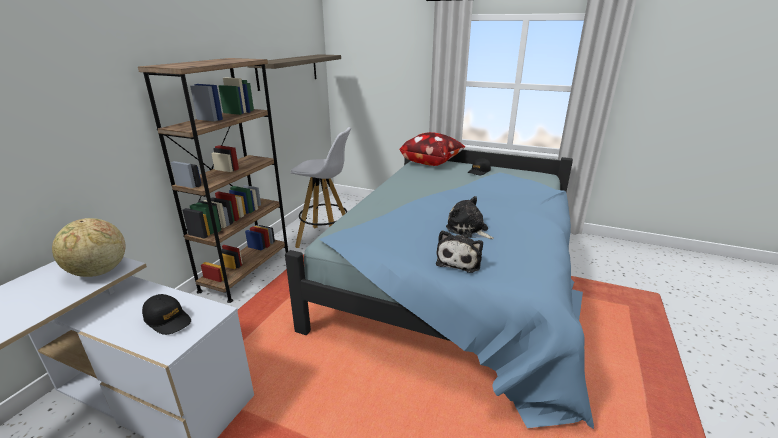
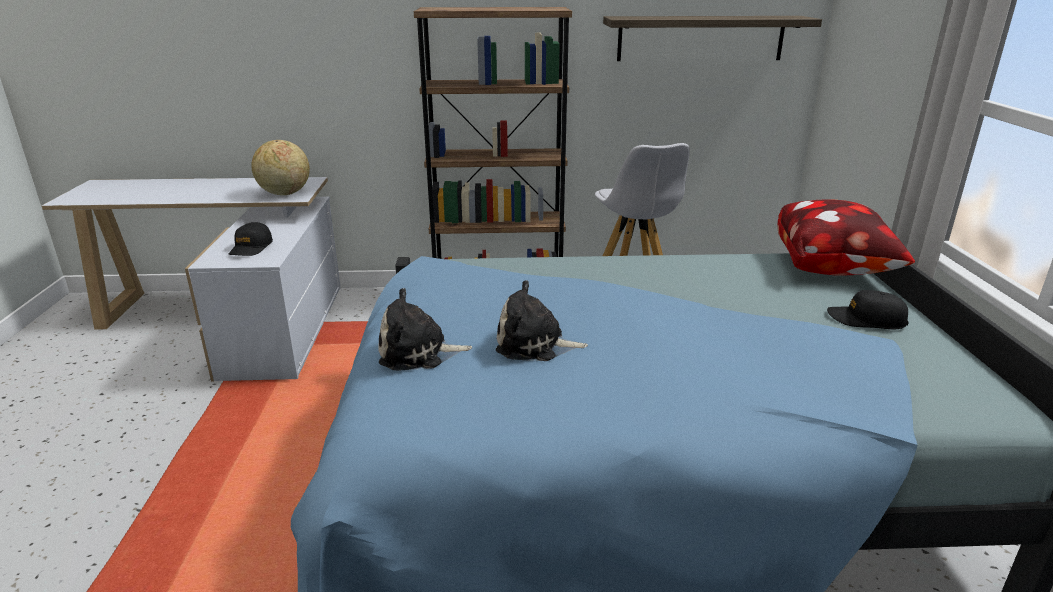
camera: 65 degrees right, 0 degrees up
(468, 230) = (535, 345): plush toy -> plush toy turned 105 degrees counterclockwise

